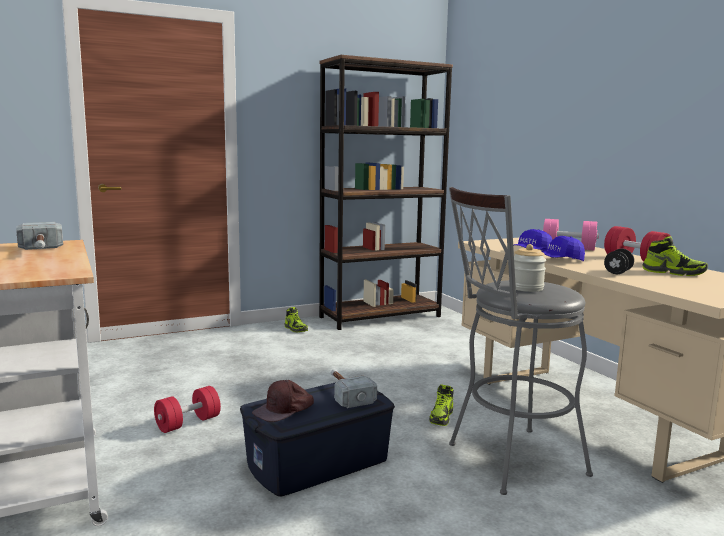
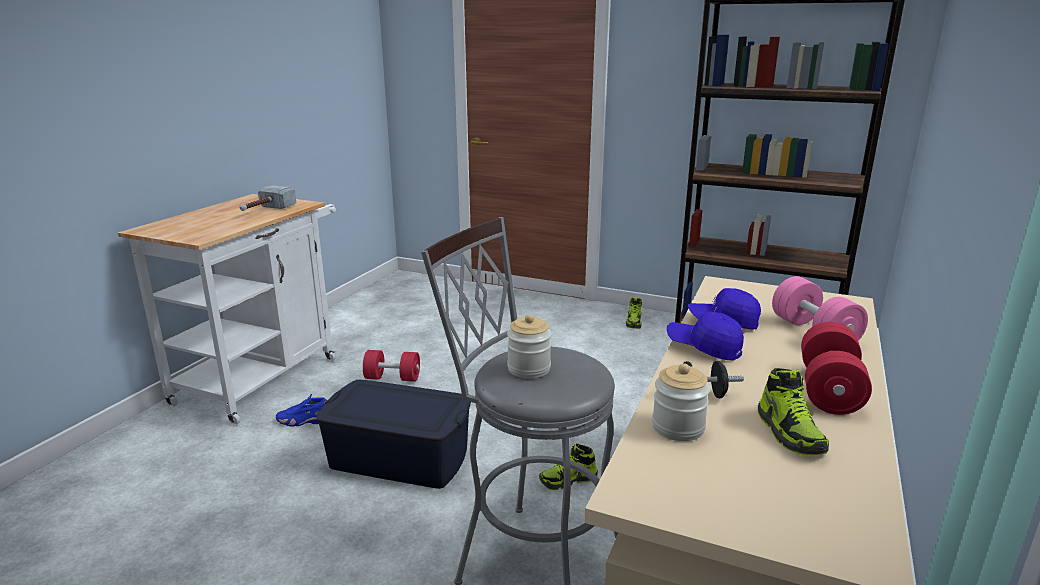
camera: 50 degrees right, 10 degrees up
(174, 485) = (304, 421): none -> blue shoe
(284, 409) = (367, 397): brown cap -> none
(346, 393) = (434, 407): hammer -> none
(649, 281) = (678, 427): none -> jar

